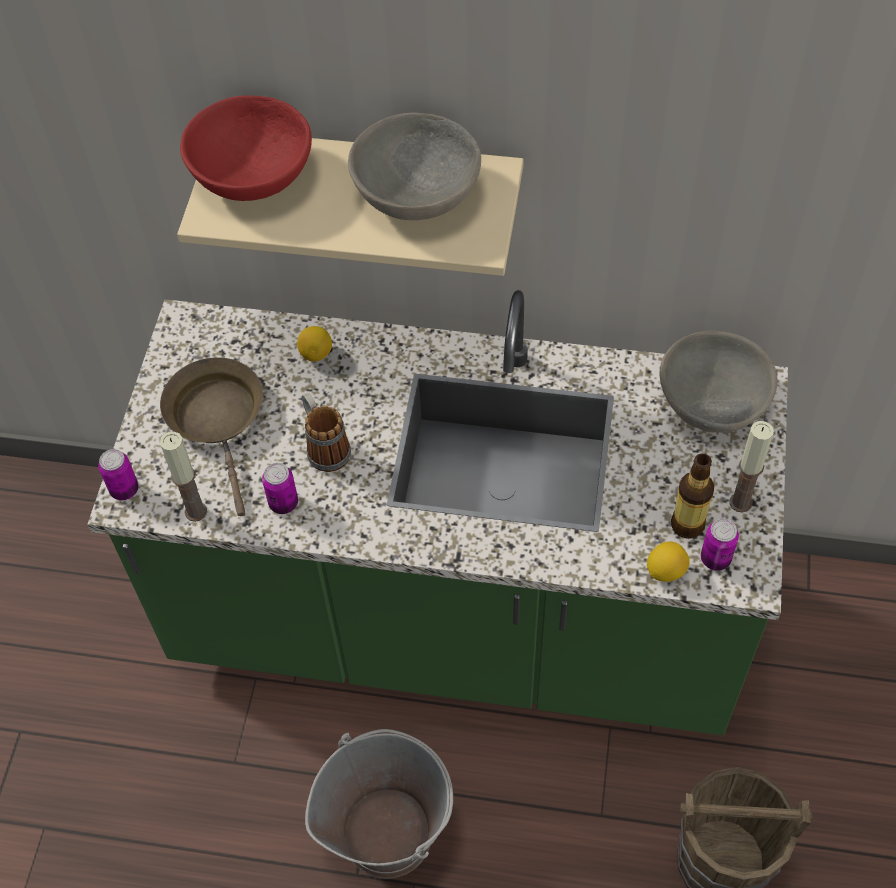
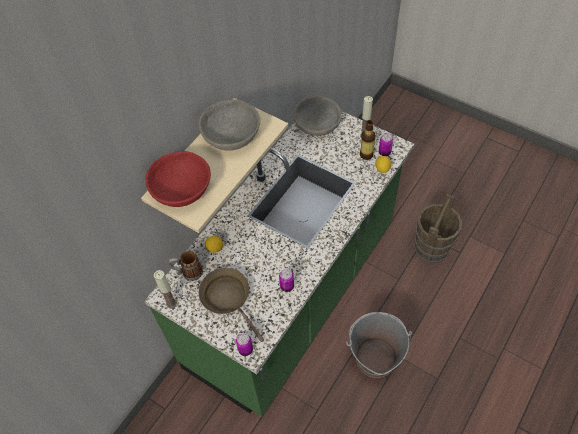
camera: 65 degrees left, 0 degrees up
(196, 511) = (273, 323): candle -> candle (171, 303)
(218, 419) = (228, 298): brown frying pan -> brown frying pan turned 45 degrees clockwise
(324, 447) = (266, 261): mug -> mug (188, 272)

